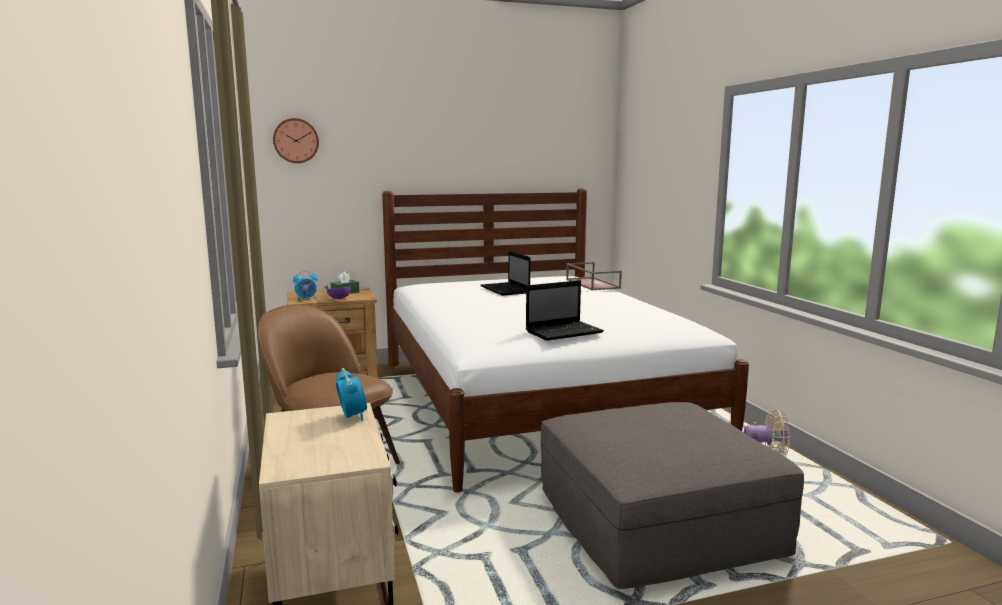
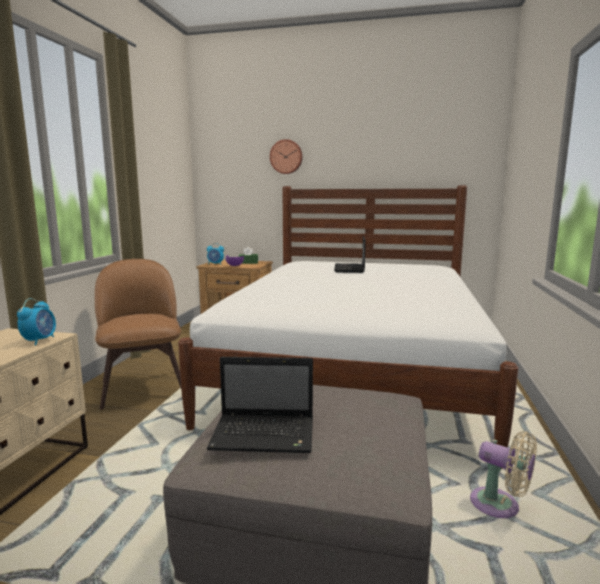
camera: 30 degrees right, 0 degrees up
(296, 141) = (226, 148): wall clock -> wall clock (286, 157)
(565, 332) = (317, 303): laptop -> laptop (266, 435)
(591, 283) = (440, 271): brown tray -> none

